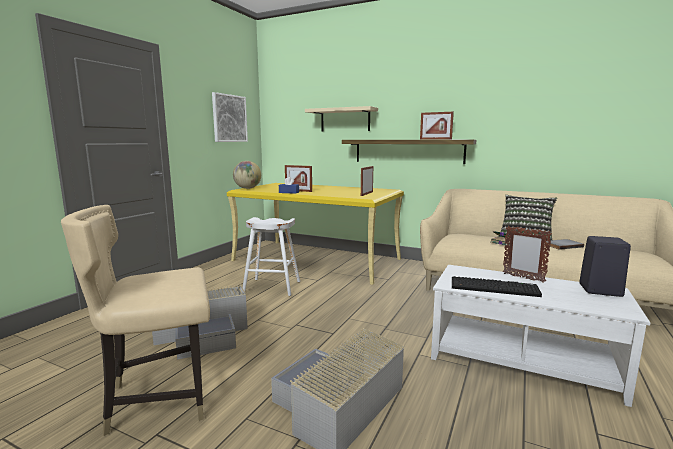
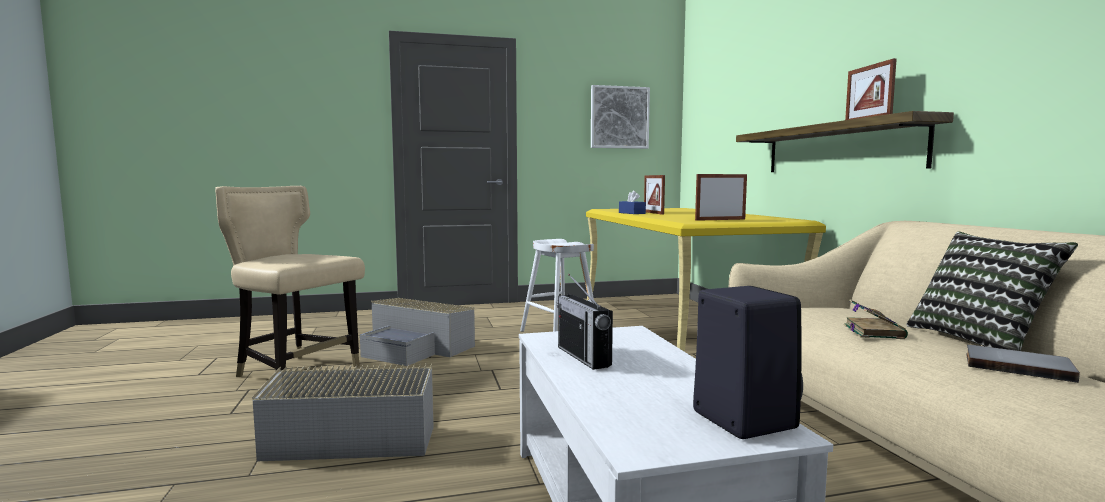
camera: 50 degrees right, 5 degrees down
(247, 188) = (614, 209): globe -> none
(345, 120) = (761, 103): beige shelf -> none
(494, 287) = (583, 356): keyboard -> radio
(523, 278) = (678, 364): picture frame -> none

